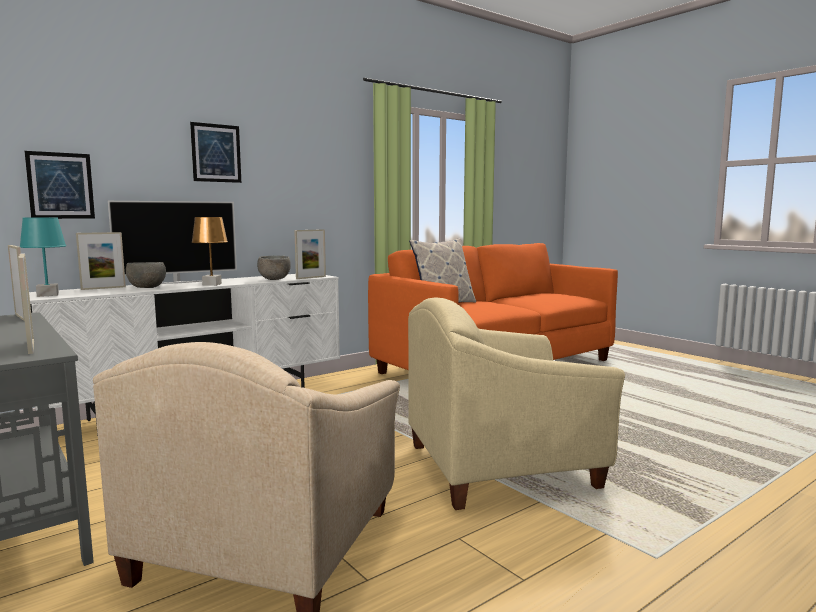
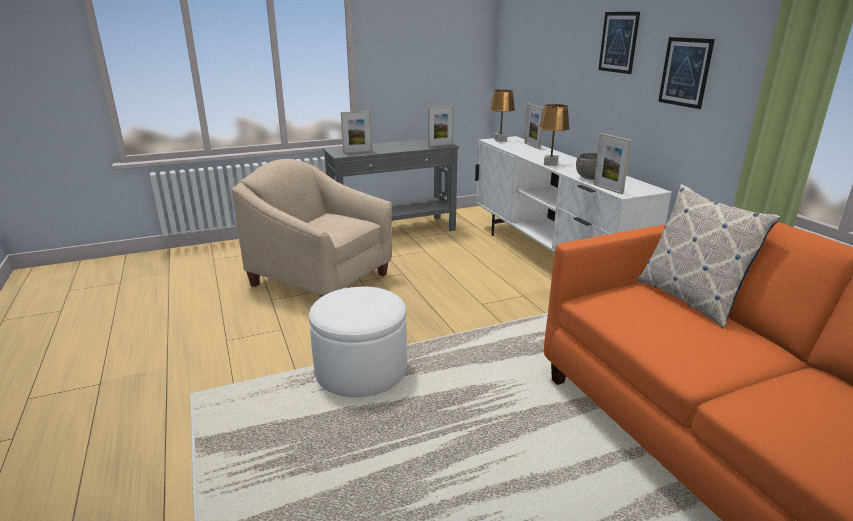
camera: 105 degrees right, 15 degrees up
(48, 295) = (500, 140): turquoise table lamp -> brown table lamp
(60, 185) = (539, 68): picture -> picture (685, 72)
(147, 288) = (531, 153): grey bowl -> none
(177, 282) = (566, 157): television -> none
(502, 467) = (361, 369): beige armchair -> white ottoman

